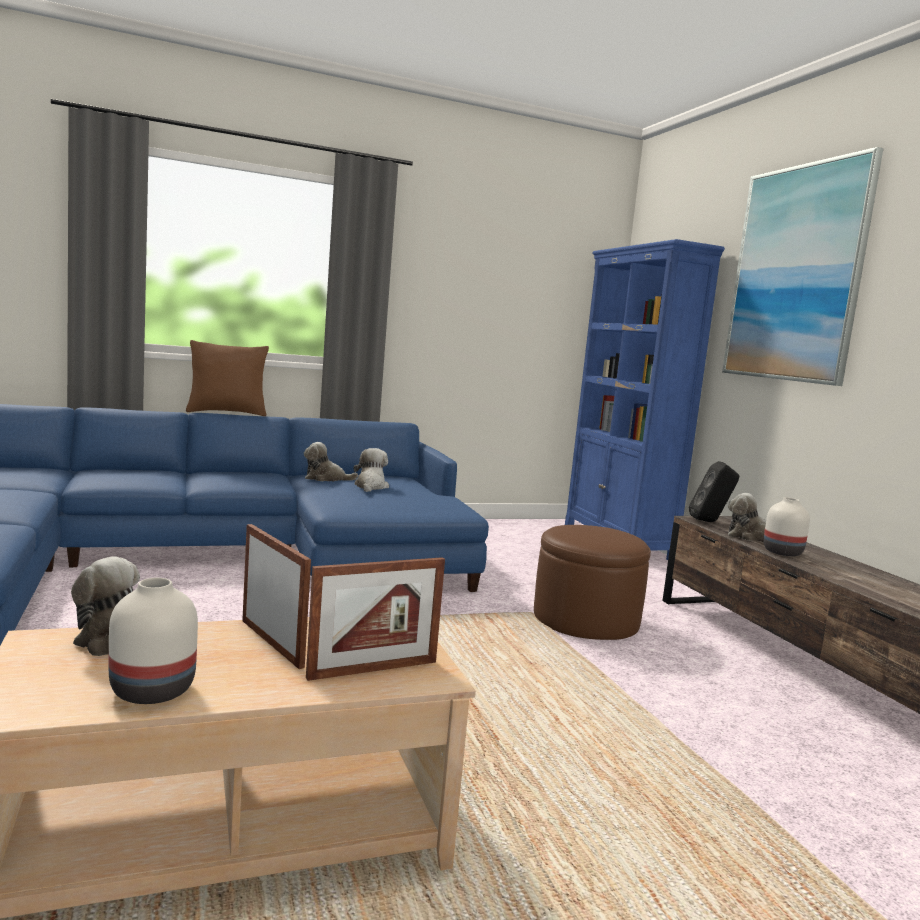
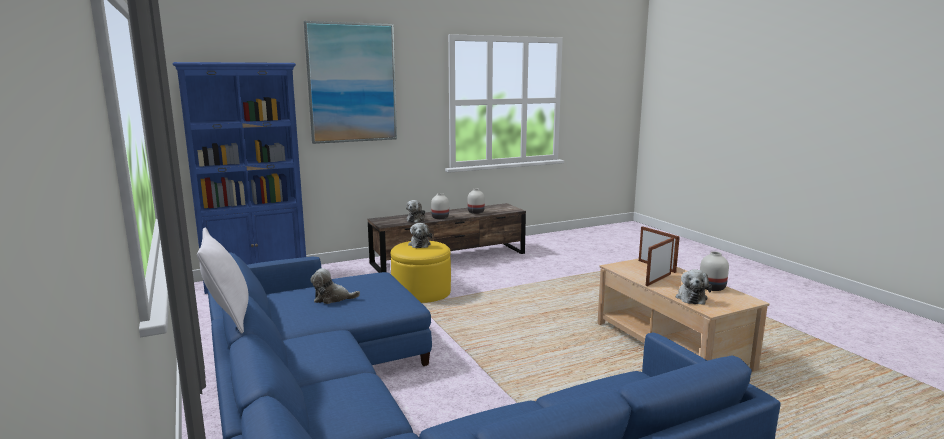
camera: 95 degrees left, 5 degrees up
(226, 413) = (229, 317): brown pillow -> white pillow
(326, 478) = (300, 318): plush toy -> plush toy (419, 244)
(586, 619) = (421, 292): brown ottoman -> yellow ottoman
(710, 521) = (388, 223): black speaker -> none
(869, 583) = (475, 212): none -> white vase

